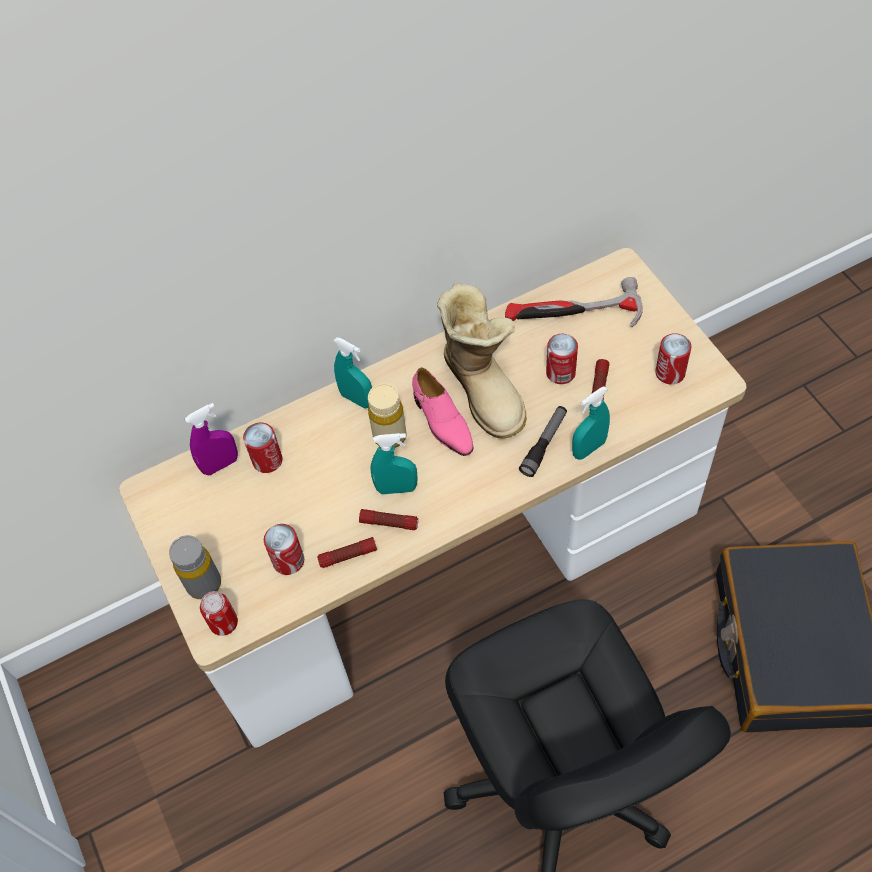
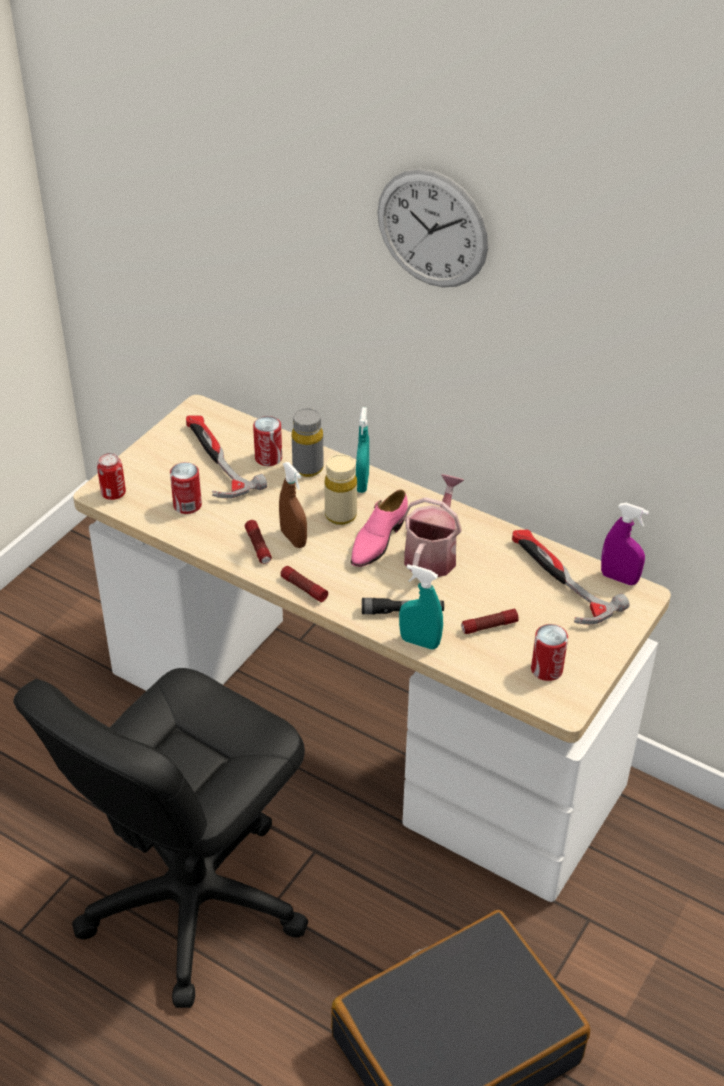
camera: 55 degrees right, 15 degrees down
(204, 584) = (139, 470): grey bottle -> grey bottle (308, 468)
(220, 465) = (247, 435): purple spray bottle -> purple spray bottle (619, 578)
(238, 508) = (215, 461): none -> hammer
(341, 130) = (432, 229): none -> wall clock
(348, 556) = (213, 535): flashlight -> flashlight (303, 588)
(396, 488) = (293, 539): turquoise spray bottle -> brown spray bottle
(485, 387) = (432, 553): boot -> watering can
(560, 372) = (486, 595): can -> none

